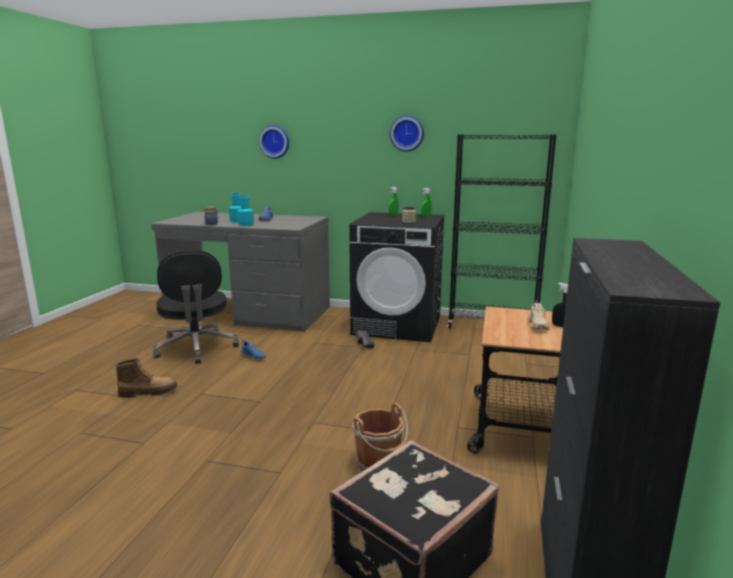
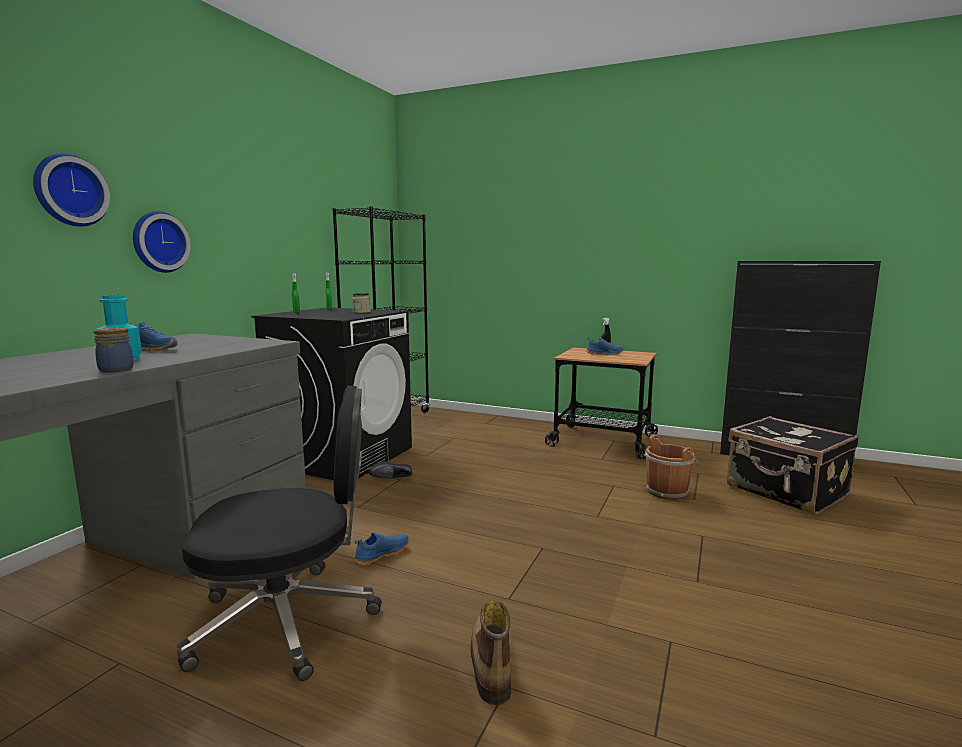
camera: 80 degrees left, 5 degrees down
(246, 224) = (184, 356): turquoise bottle -> none
(407, 133) = (280, 201): wall clock -> wall clock (158, 242)
(538, 326) = (604, 353): beige shoe -> blue shoe

